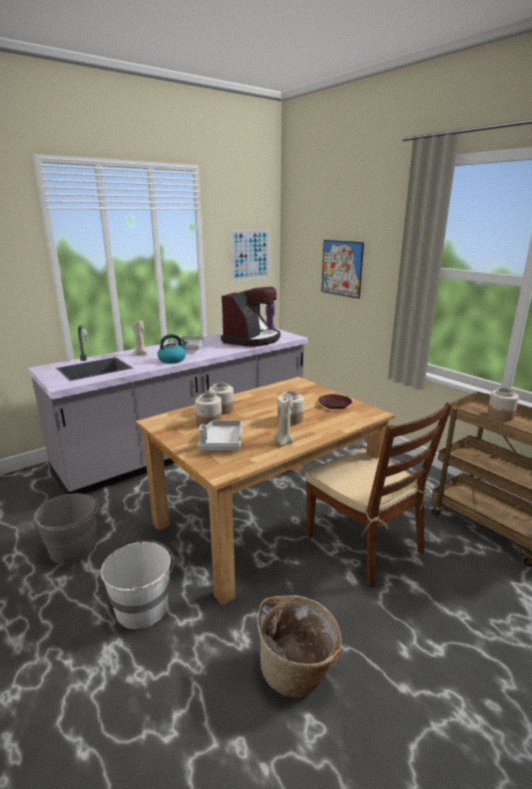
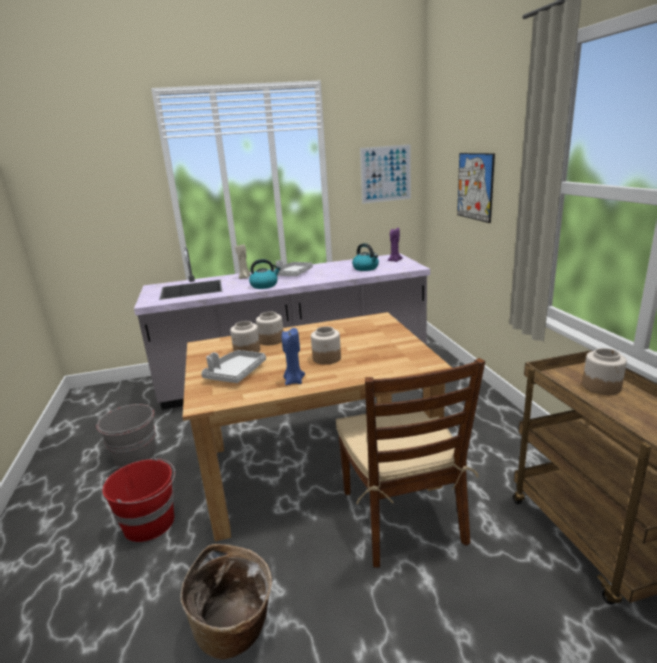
camera: 25 degrees right, 0 degrees up
(143, 607) = (150, 523): white bucket -> red bucket
(252, 339) = (366, 268): coffee machine -> kettle
(283, 441) = (294, 381): beige candle -> blue candle
(334, 404) = (392, 347): brown plate -> none

